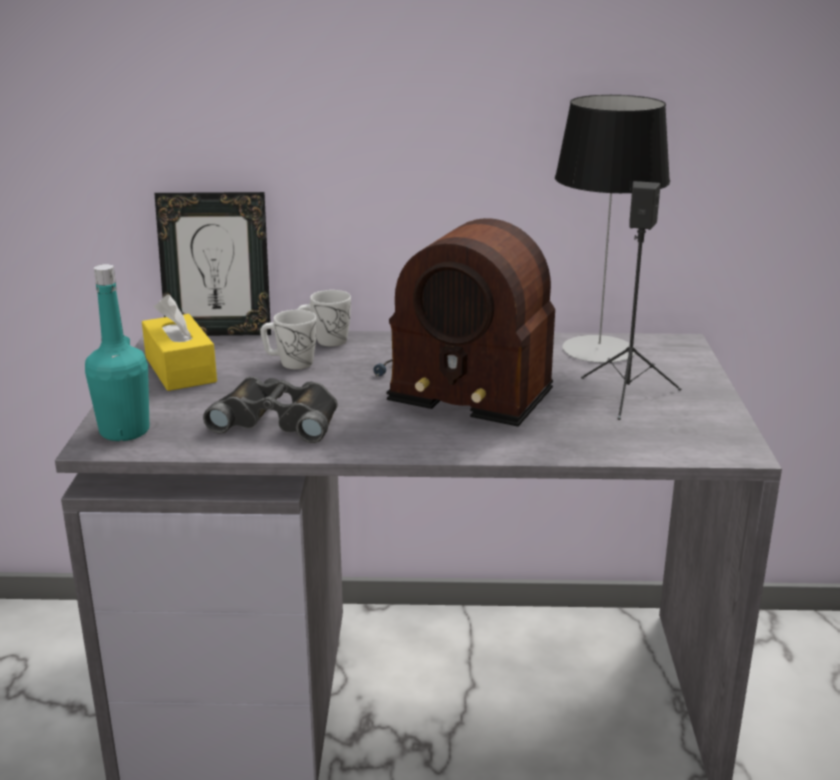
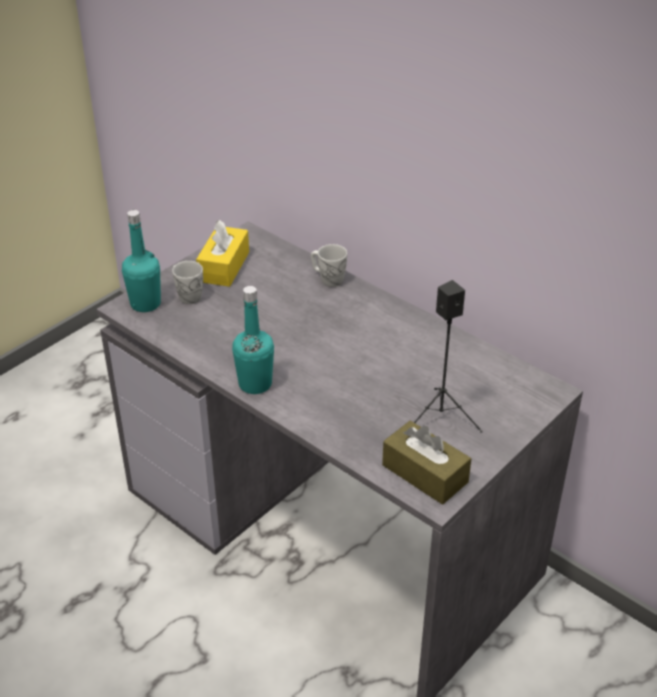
camera: 40 degrees right, 15 degrees up
(219, 332) = (280, 242): picture frame -> none
(278, 419) = (224, 333): black binoculars -> none
(290, 363) = (285, 289): white mug -> white mug (187, 295)
(391, 445) = (255, 384): none -> turquoise bottle
(462, 380) = (360, 353): radio -> none
(599, 349) = (484, 369): table lamp -> none
(692, 438) = (425, 473): none -> brown tissue box

